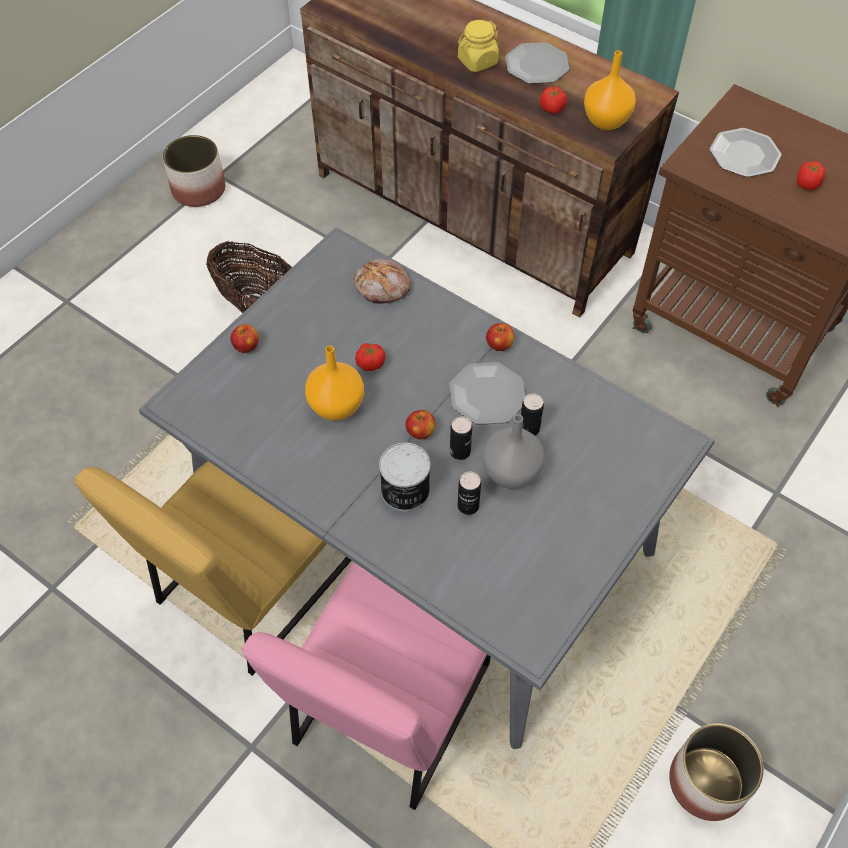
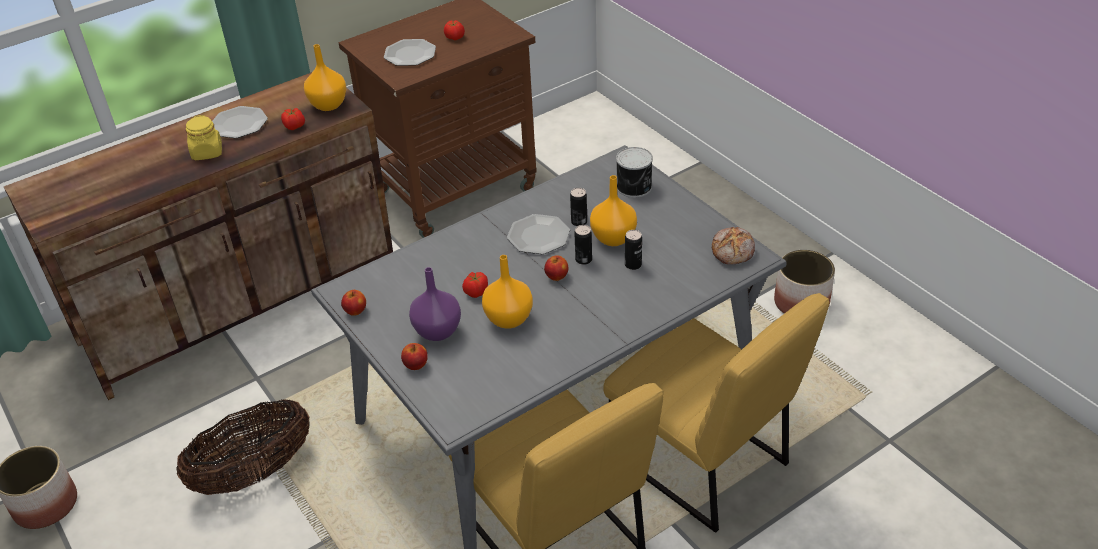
camera: 70 degrees left, 15 degrees down
(299, 349) = (437, 332): none -> purple vase
(382, 288) = (400, 272): bread -> bread (733, 251)
(388, 707) = (701, 462): pink chair -> yellow chair
(405, 491) = (607, 294): can -> can (635, 187)
(499, 345) = (495, 220): apple -> apple (355, 311)
(510, 473) = (613, 239): grey vase -> orange vase

